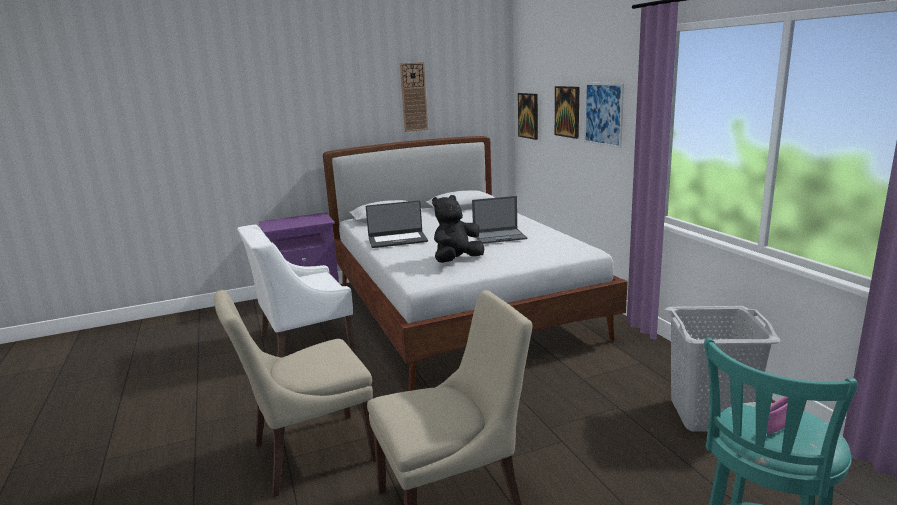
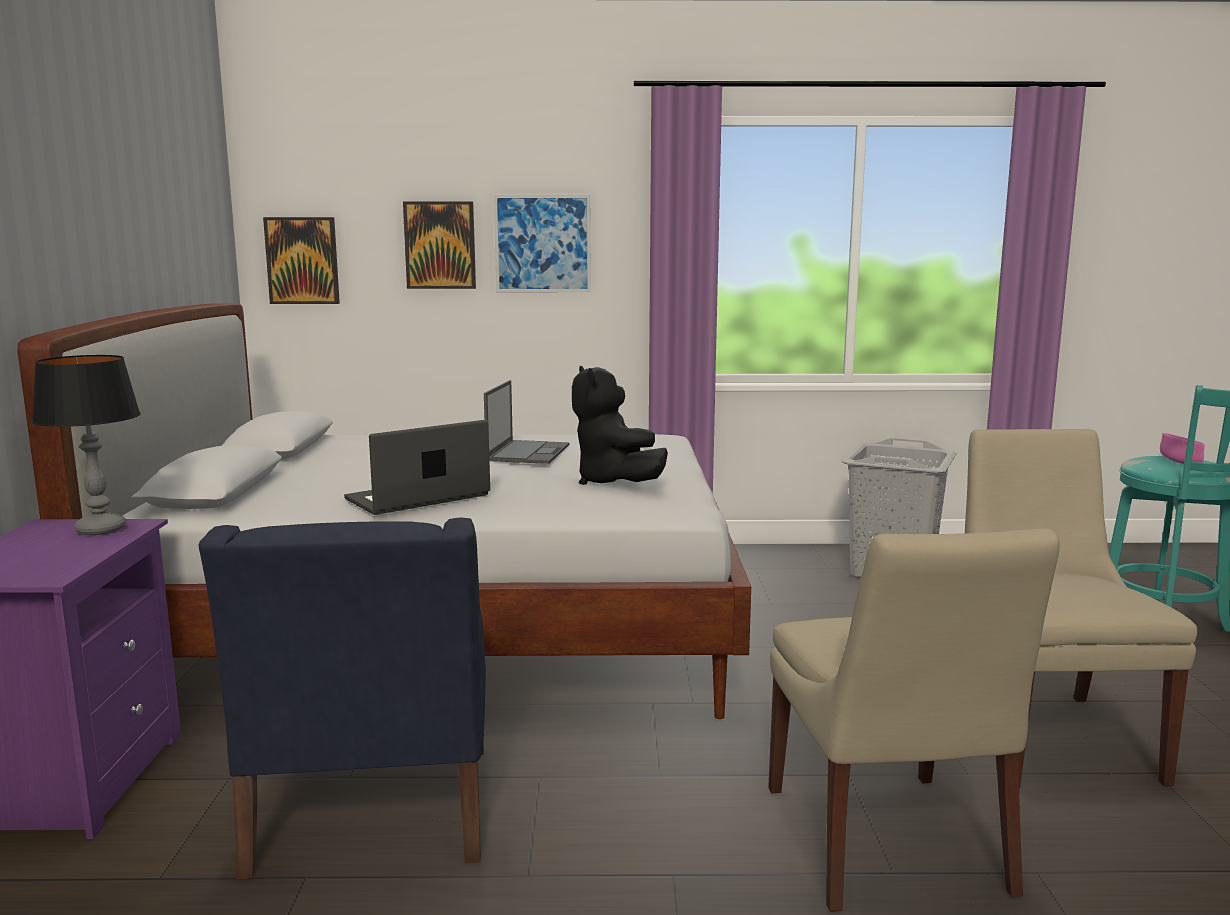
camera: 70 degrees left, 5 degrees down
(304, 342) = (371, 809): white armchair -> blue armchair
(318, 220) = (100, 529): none -> table lamp
(397, 240) = (419, 498): laptop -> laptop turned 135 degrees counterclockwise
(414, 97) = (134, 206): wall clock -> none

